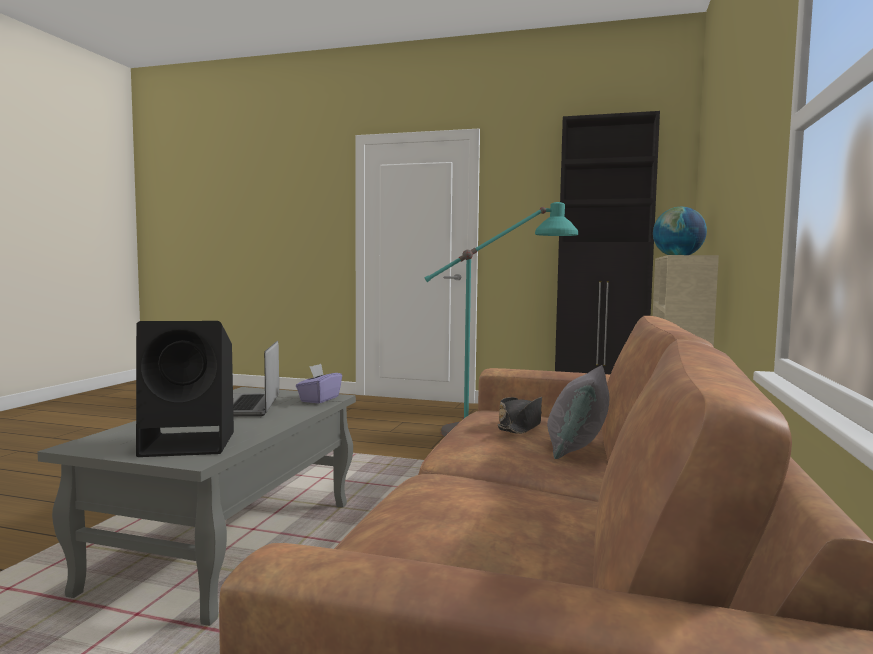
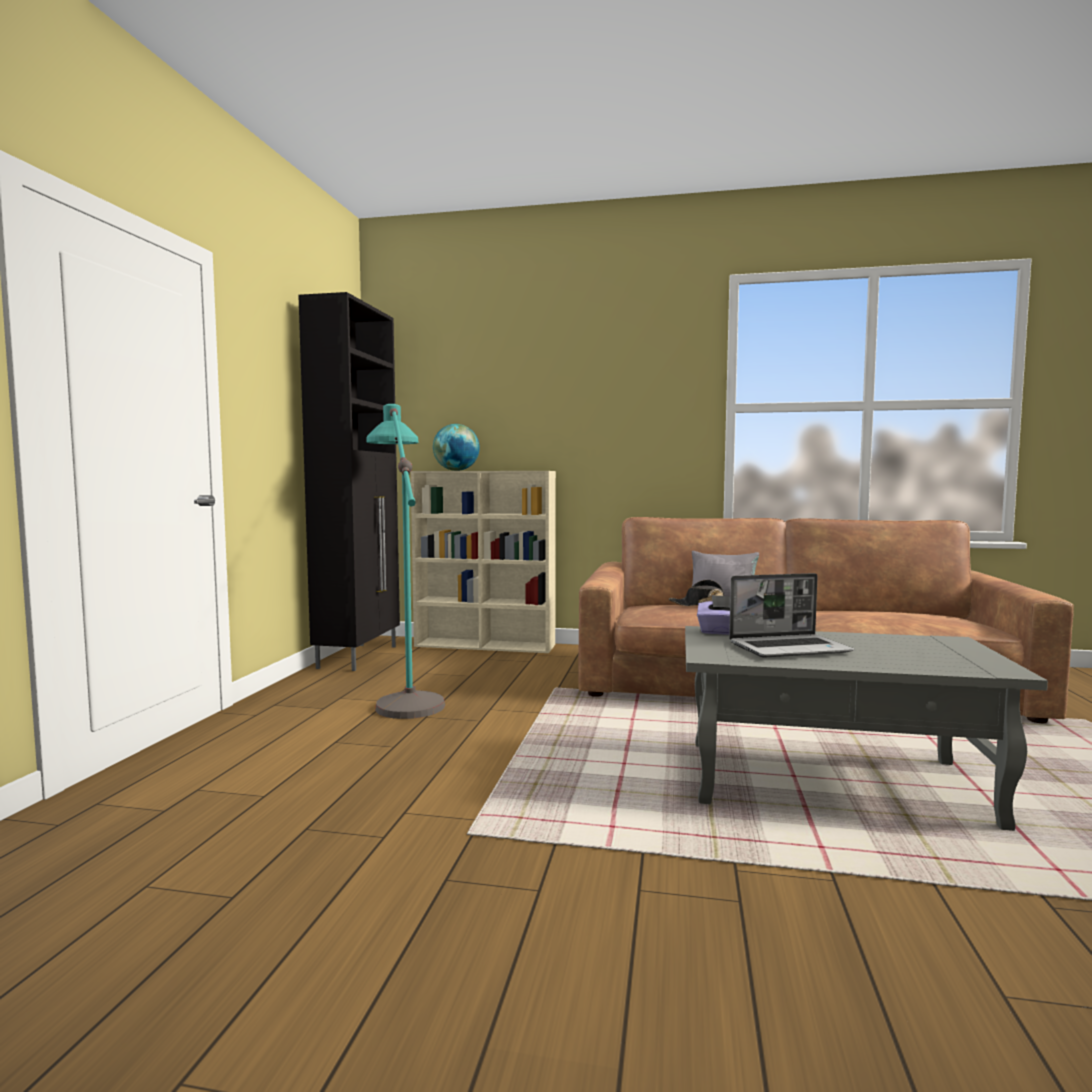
camera: 95 degrees left, 0 degrees up
(191, 443) = (927, 645): black speaker -> none

